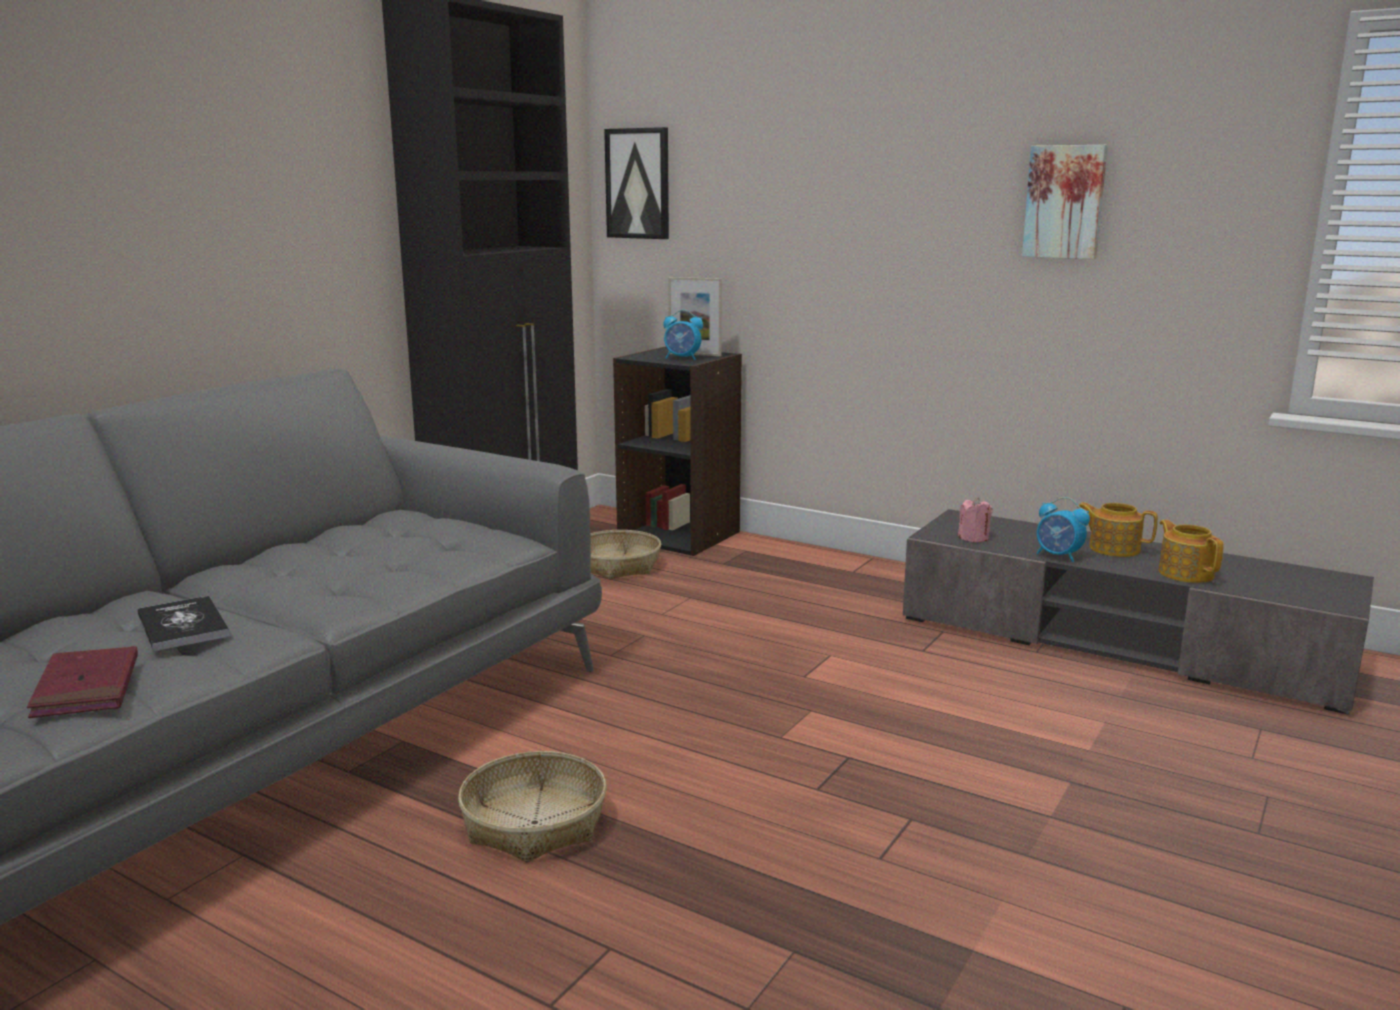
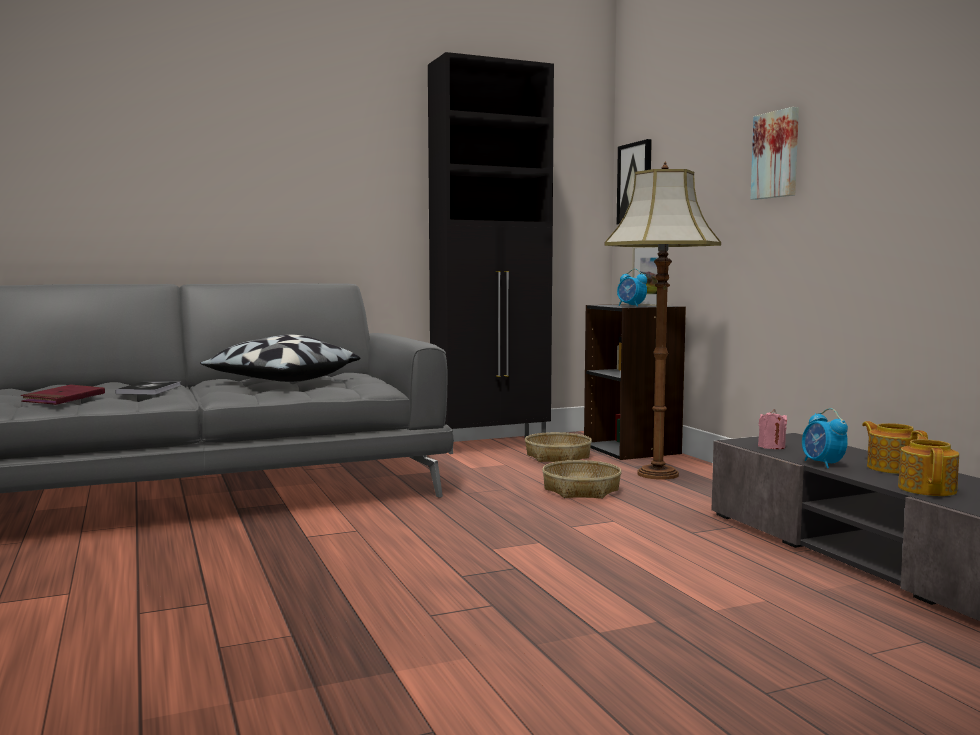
camera: 35 degrees right, 10 degrees down
(346, 557) = (281, 382): none -> pillow
(535, 822) = (277, 548): basket -> basket (581, 490)
(763, 570) = (657, 474): none -> floor lamp
(1065, 202) = (896, 153): picture -> picture (777, 155)

